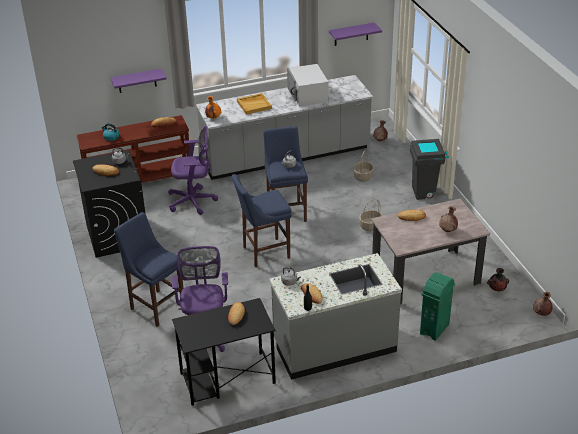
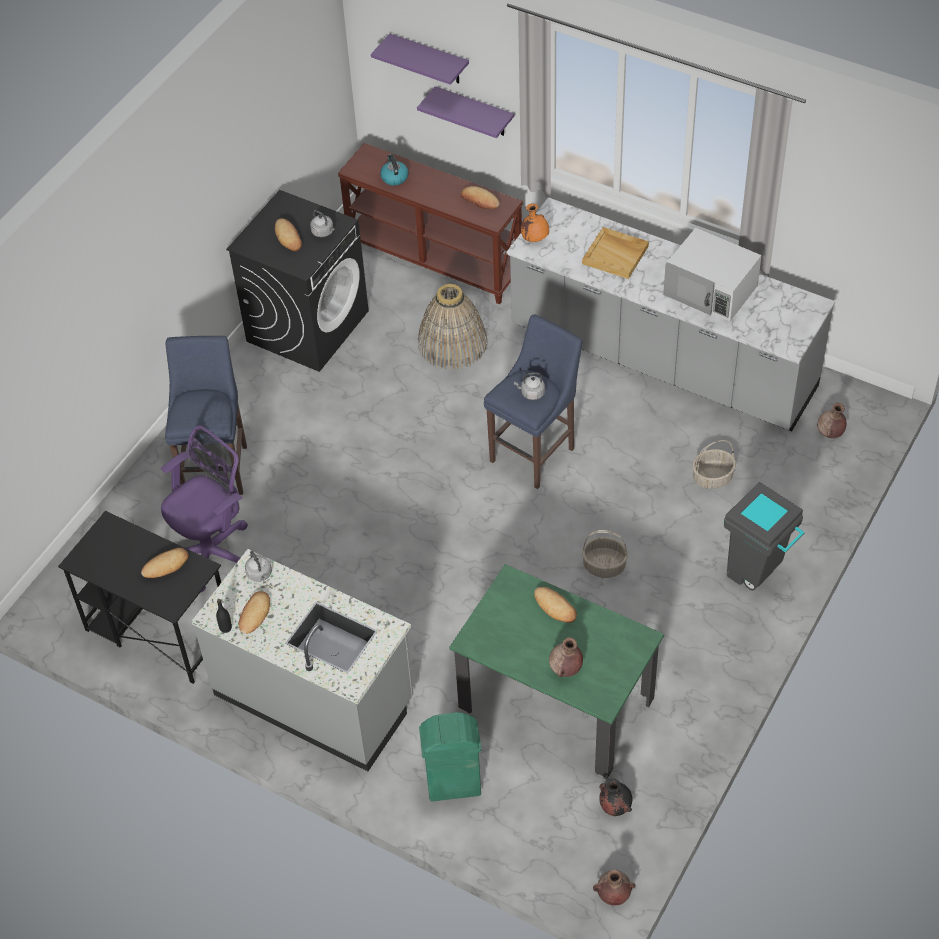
camera: 50 degrees right, 15 degrees up
(194, 201) = (452, 344): purple office chair -> basket
(263, 253) = (423, 493): blue stool -> none
(308, 95) = (711, 290): white microwave -> white microwave turned 90 degrees counterclockwise
(351, 34) = (856, 230): purple shelf -> purple shelf (429, 59)
(425, 277) = (556, 703): beige dining table -> green dining table

